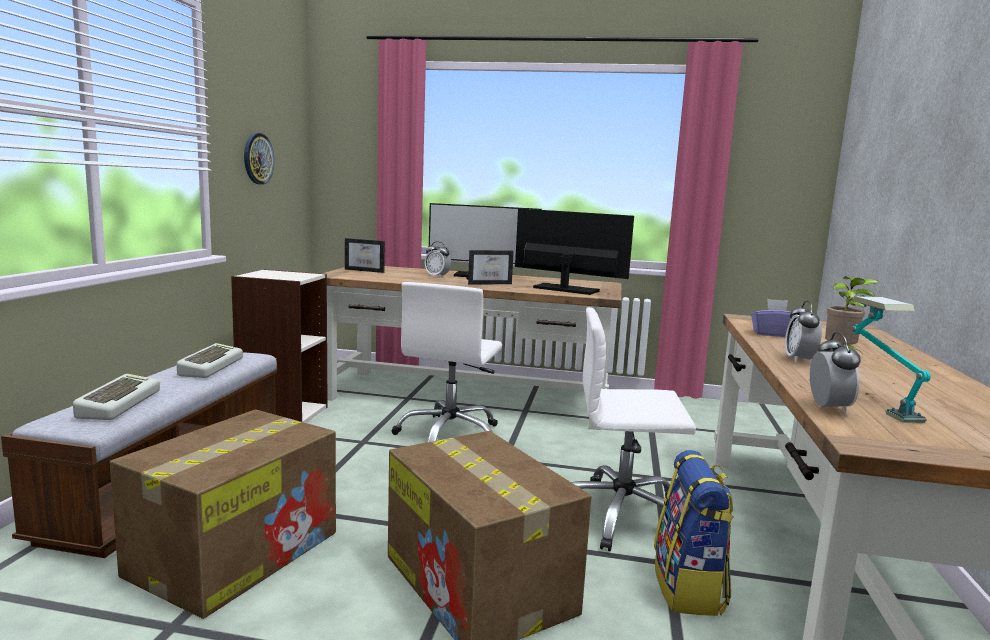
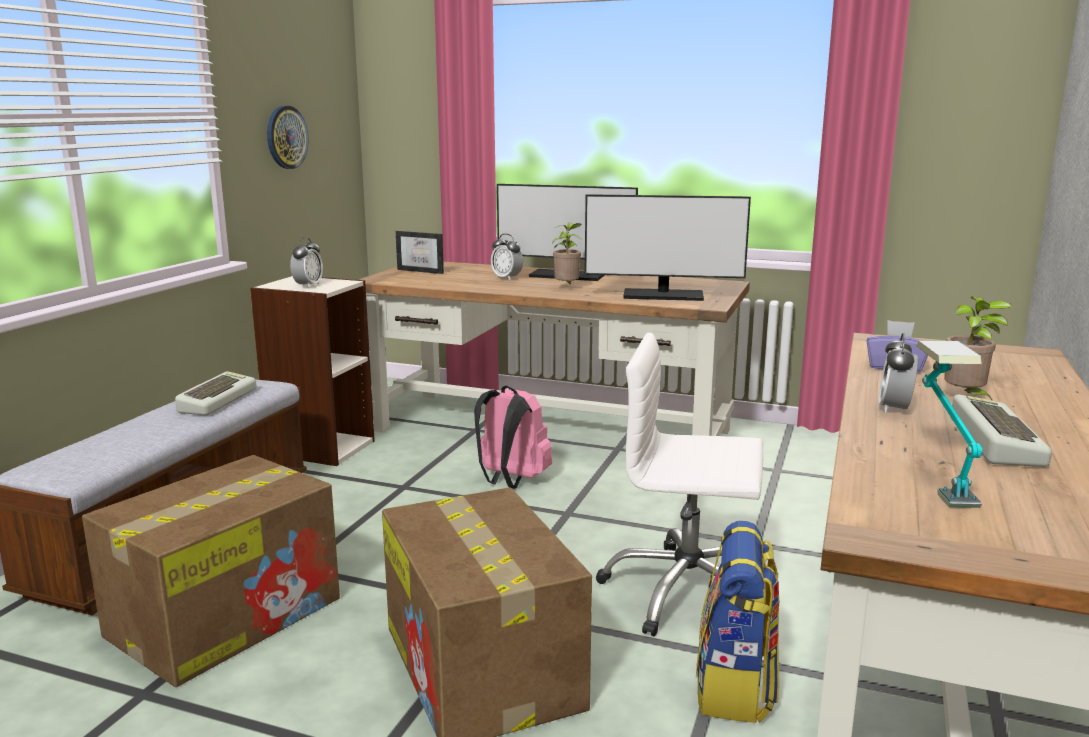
camera: 10 degrees right, 5 degrees up
(118, 404) = (104, 448): keyboard -> keyboard (991, 440)
(450, 435) = (510, 481): white office chair -> pink backpack
(489, 283) = (567, 288): picture frame -> potted plant
(566, 289) = (663, 295): monitor -> monitor turned 150 degrees clockwise
(828, 408) = (866, 484): alarm clock -> alarm clock (308, 286)

